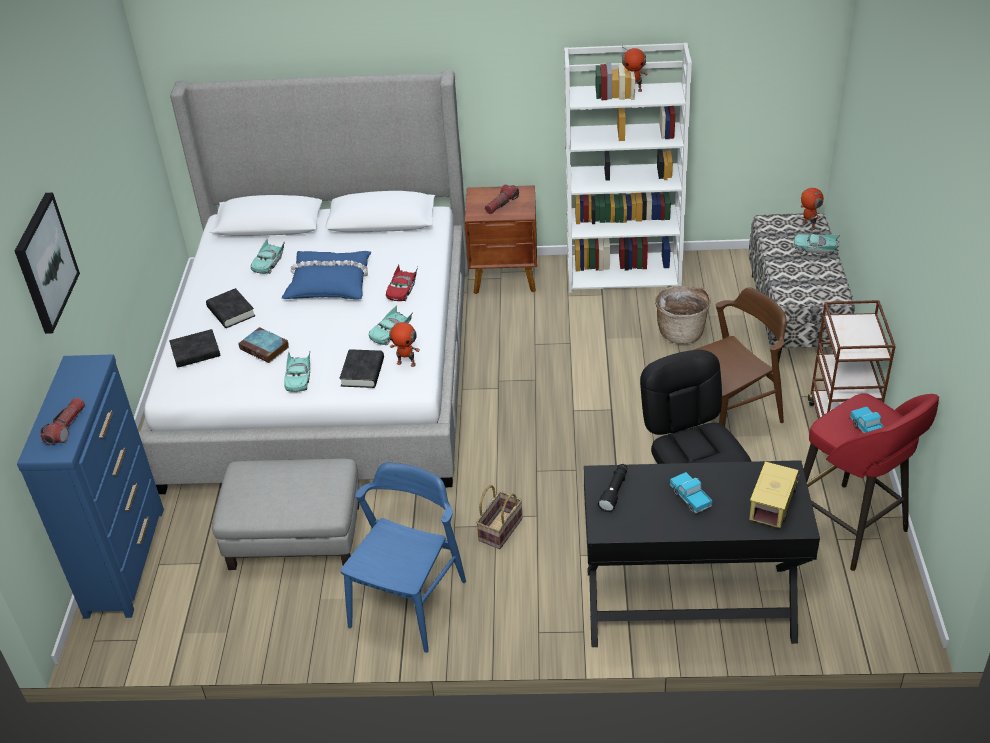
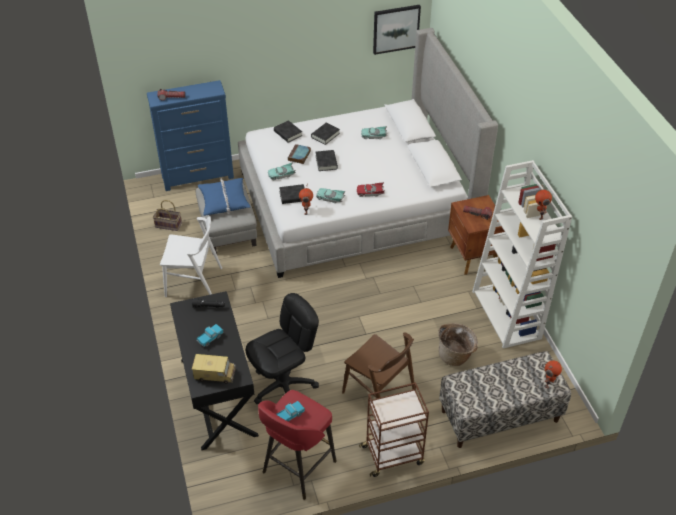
camera: 70 degrees right, 5 degrees up
(45, 262) = (239, 40): picture -> picture (396, 29)
(301, 322) = (326, 162): none -> black book
(329, 283) = (365, 163): blue pillow -> blue pillow (224, 201)
(409, 603) = (194, 282): blue chair -> white chair
(500, 528) = (254, 305): basket -> basket (169, 224)
(815, 249) = (520, 390): turquoise toy car -> none

